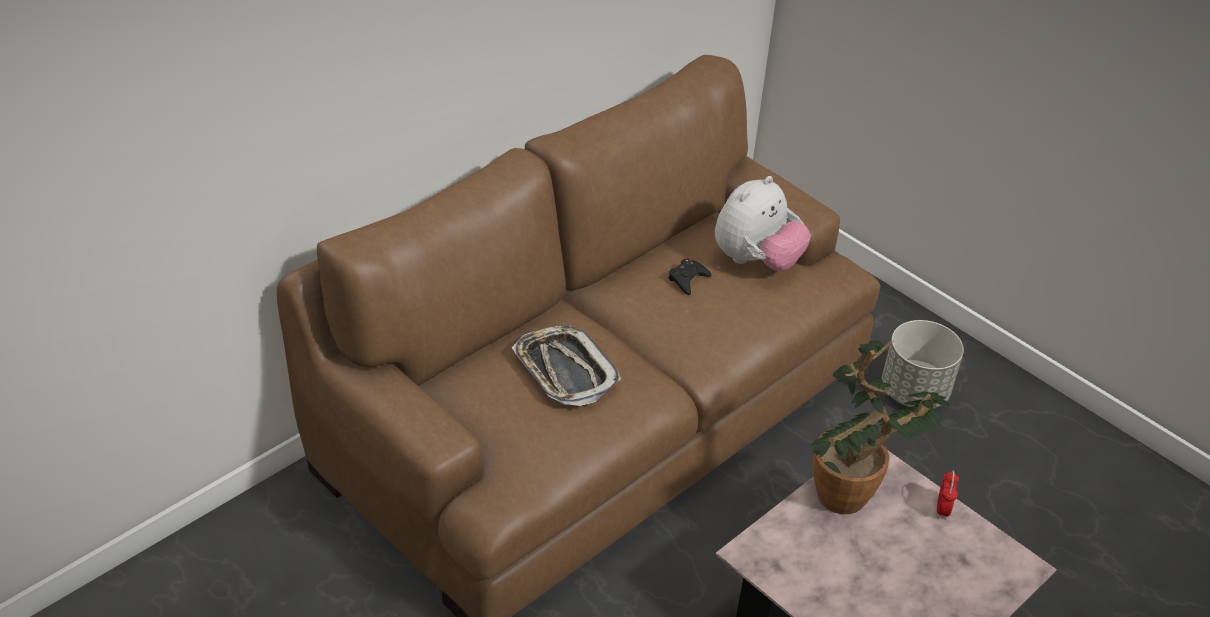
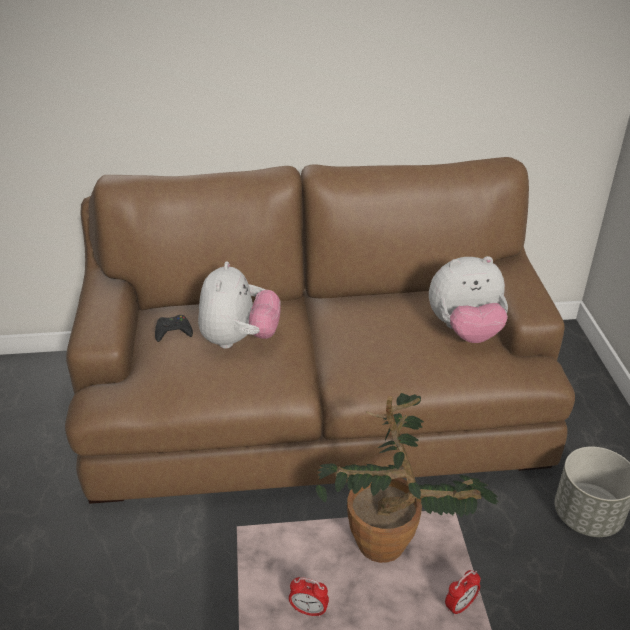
camera: 40 degrees right, 5 degrees down
(564, 371) = (239, 339): tray -> plush toy
(687, 279) = (396, 321): black game controller -> black game controller (173, 331)
(844, 581) = (308, 610): none -> alarm clock

